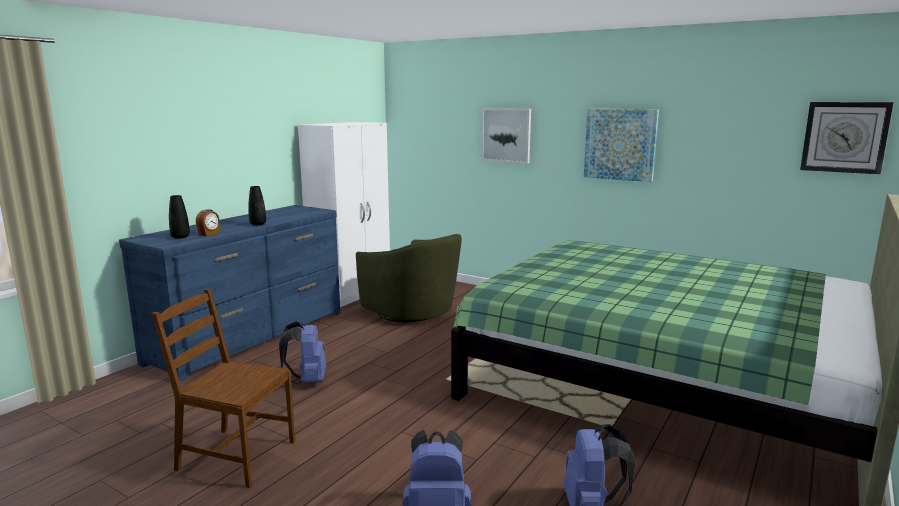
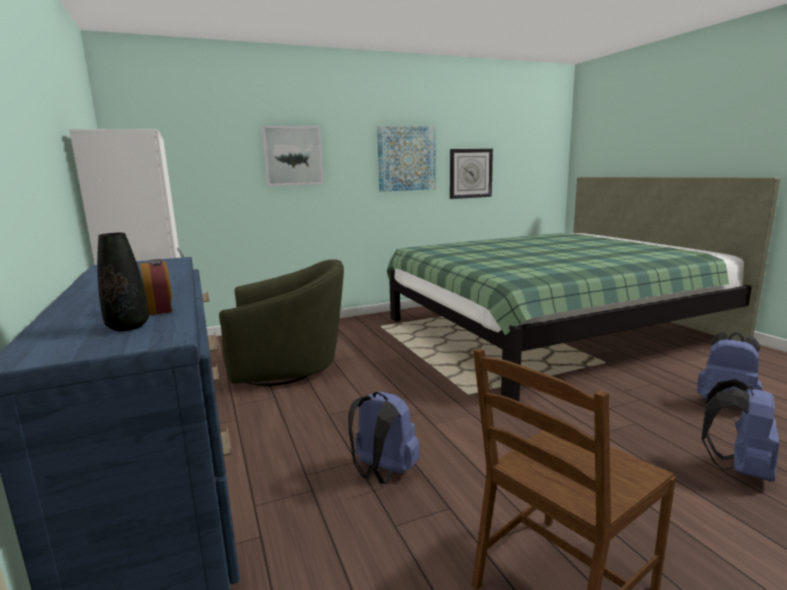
camera: 55 degrees left, 0 degrees up
(258, 224) = (170, 284): black vase -> none
(844, 137) = (541, 145): wall clock -> wall clock (470, 173)

